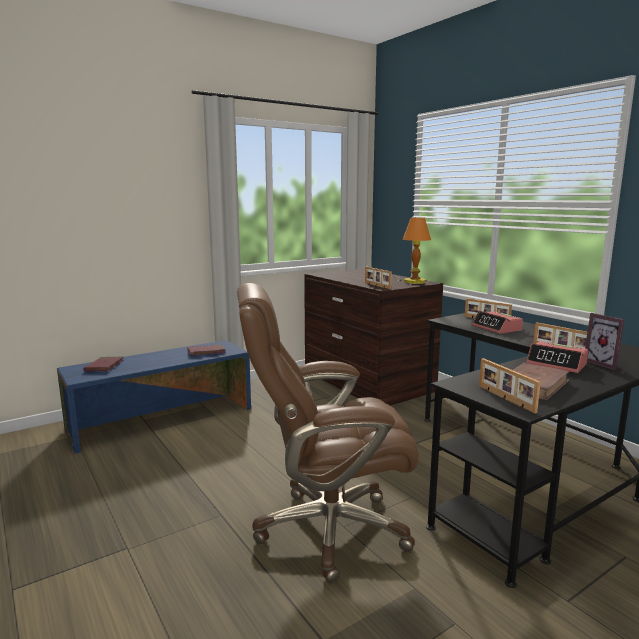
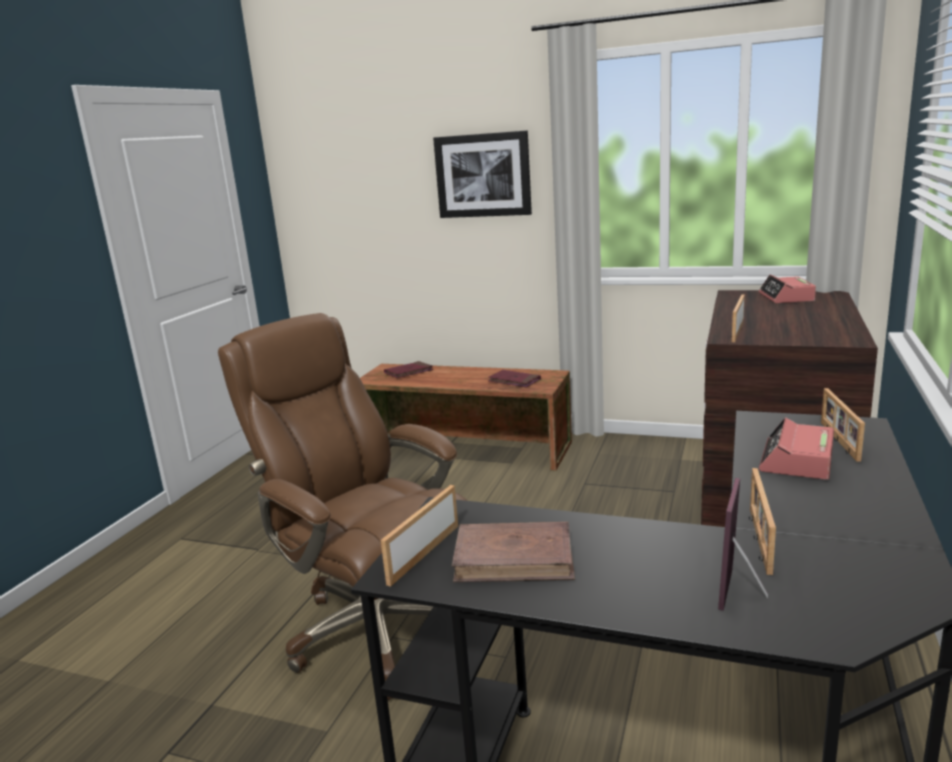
camera: 55 degrees right, 5 degrees up
(144, 197) = (483, 175): none -> picture
(163, 418) = (467, 447): blue bench -> brown bench
(412, 281) = (828, 334): table lamp -> none
(557, 364) = (658, 553): alarm clock -> alarm clock (786, 297)

